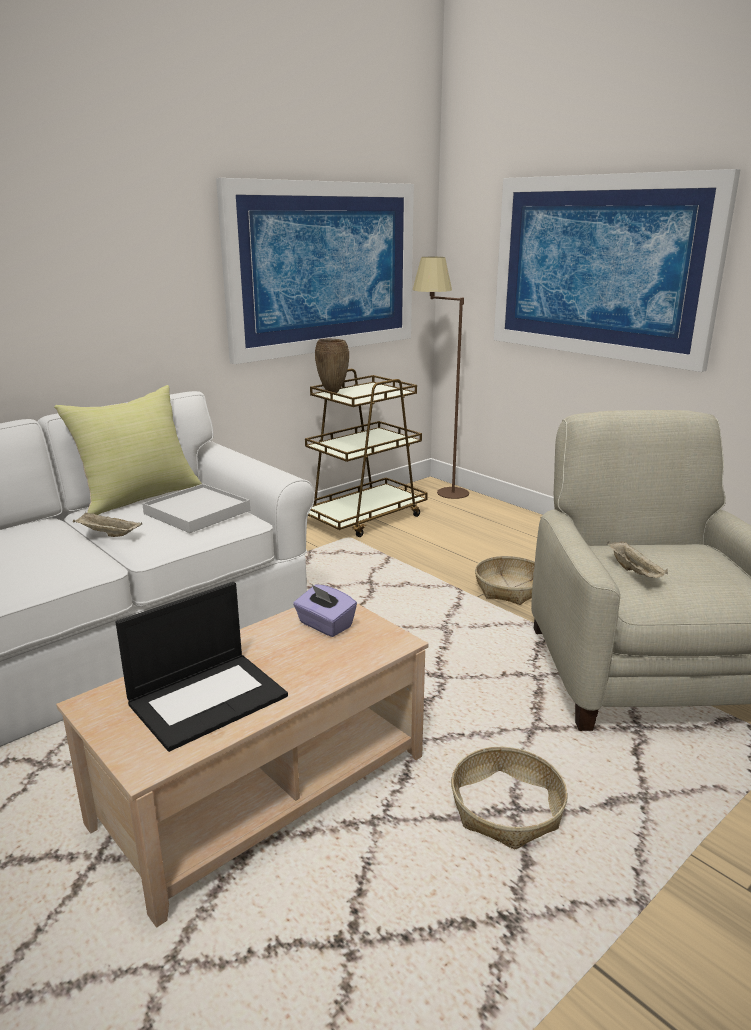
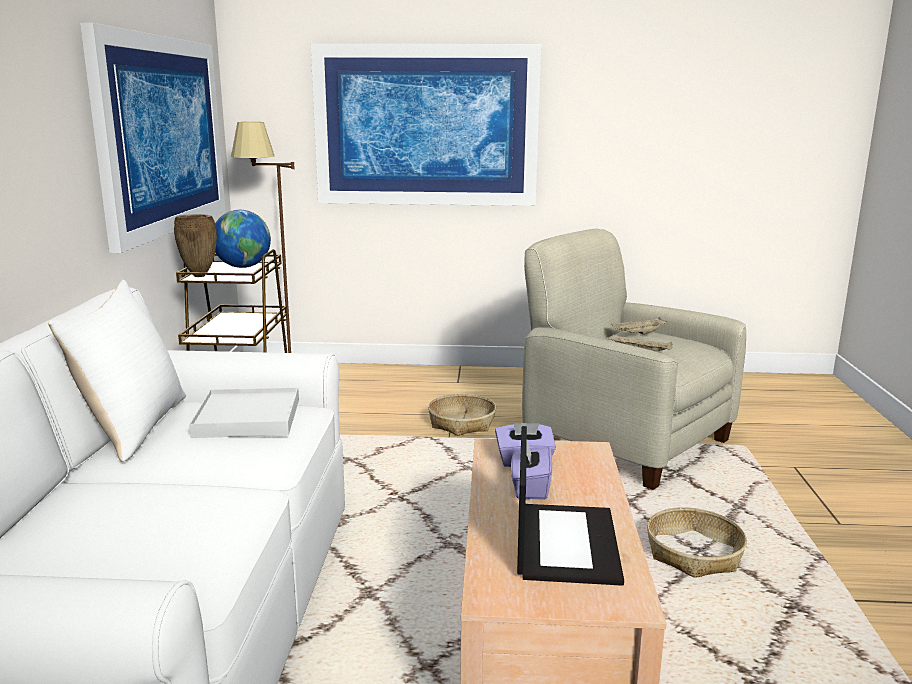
camera: 45 degrees left, 5 degrees down
(107, 534) = (195, 467): beige tray -> beige tray (638, 334)
(139, 496) = (135, 427): yellow pillow -> white pillow
(281, 647) = (530, 488): none -> purple tissue box
(379, 391) = (243, 267): none -> globe

